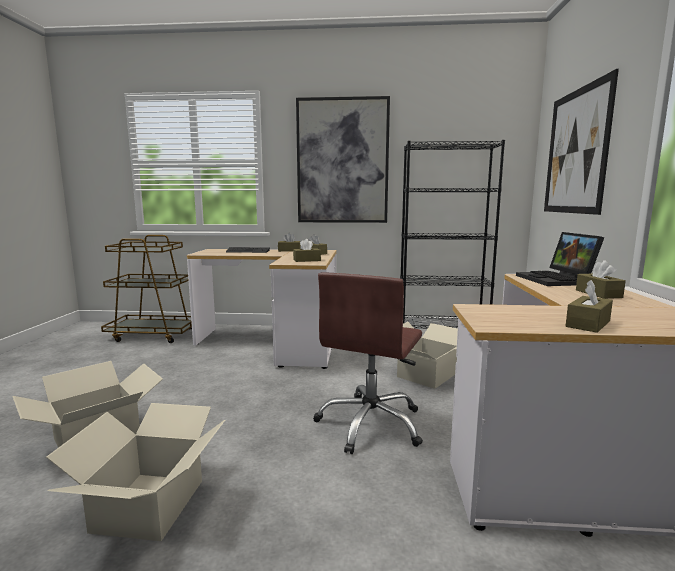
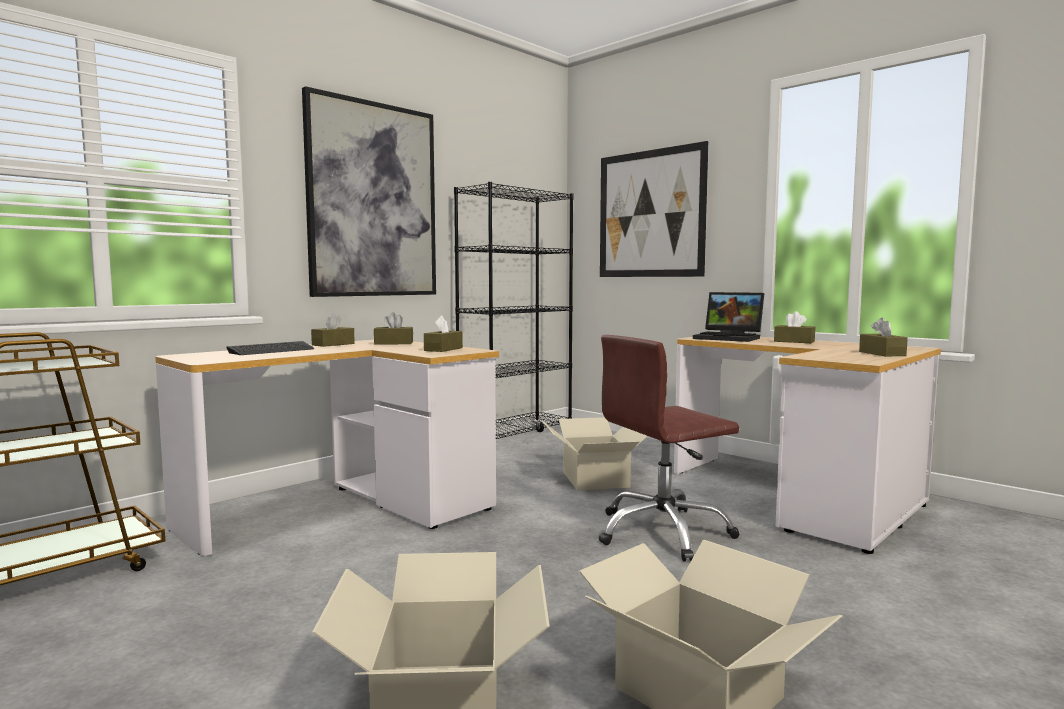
camera: 50 degrees left, 5 degrees down
(371, 424) = (663, 532): brown office chair -> brown office chair turned 90 degrees clockwise

